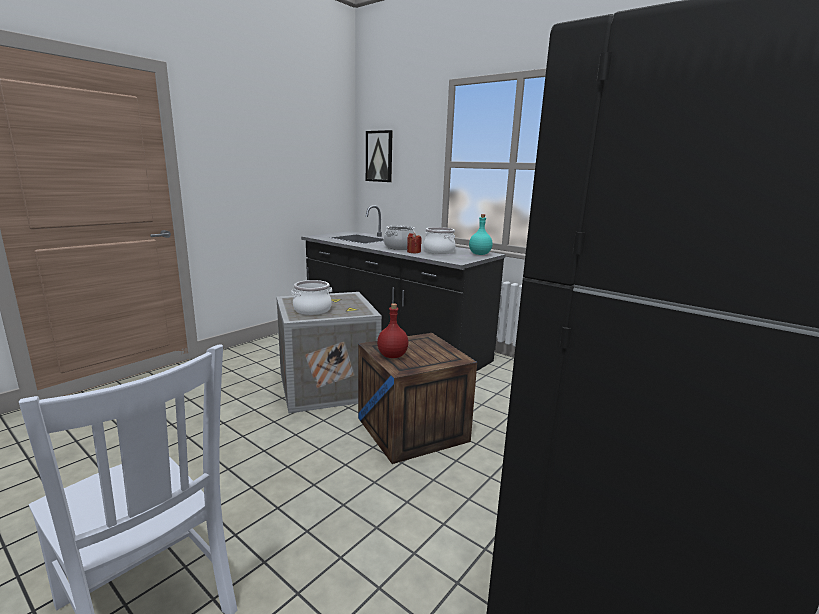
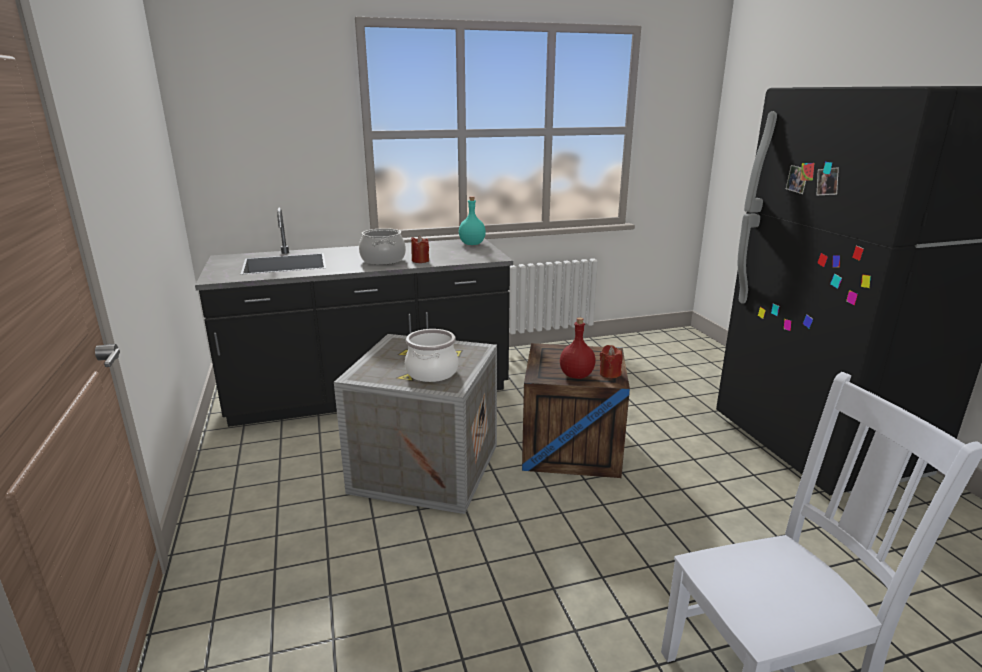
camera: 55 degrees left, 5 degrees up
(379, 156) = (230, 127): picture -> none
(412, 366) = (609, 374): none -> red candle
(438, 251) = (434, 252): cooking pot -> none

